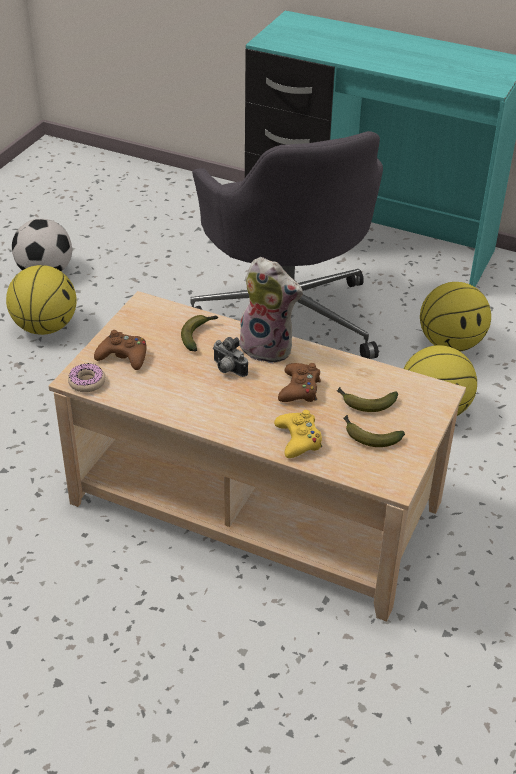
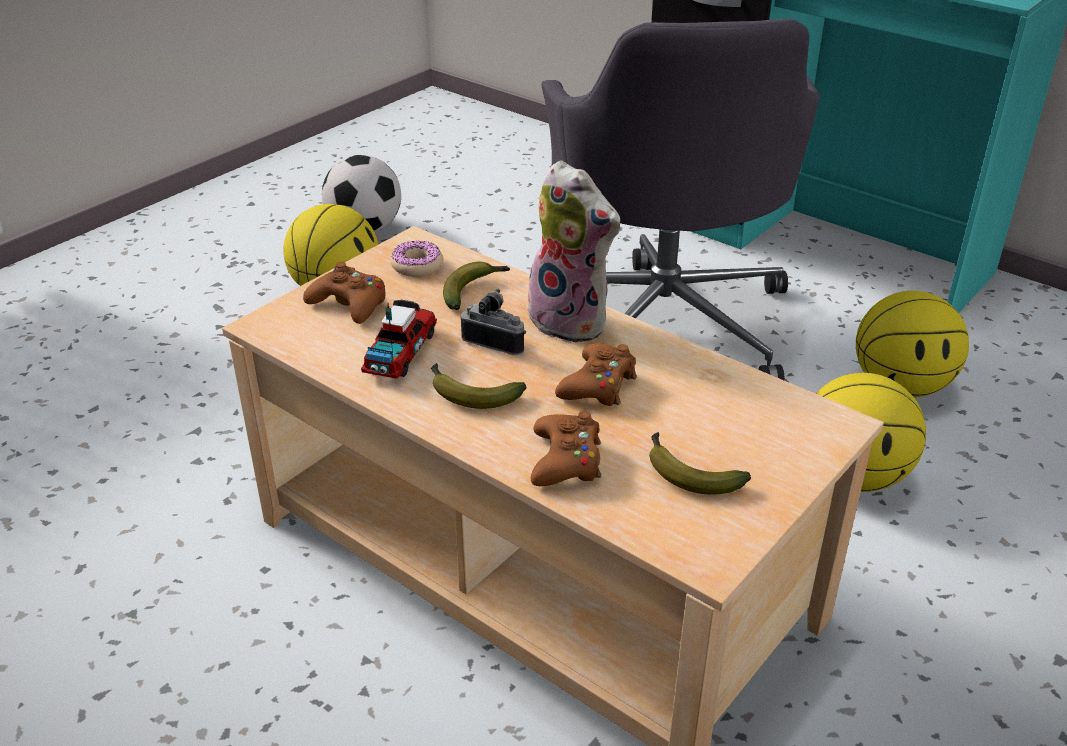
camera: 15 degrees right, 5 degrees down
(87, 382) = (278, 330): donut -> donut (417, 266)
(172, 386) = (401, 353): none -> toy truck
(227, 369) = (496, 342): camera -> camera turned 150 degrees clockwise
(298, 440) = (566, 460): yellow game controller -> brown game controller
(364, 403) = (698, 421): banana -> banana (470, 394)

